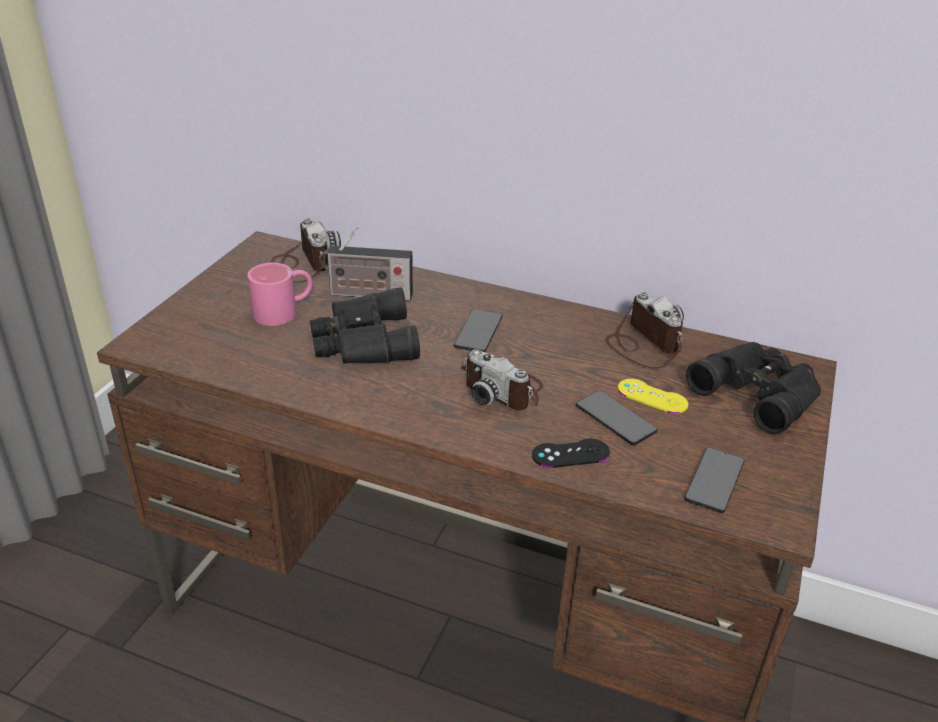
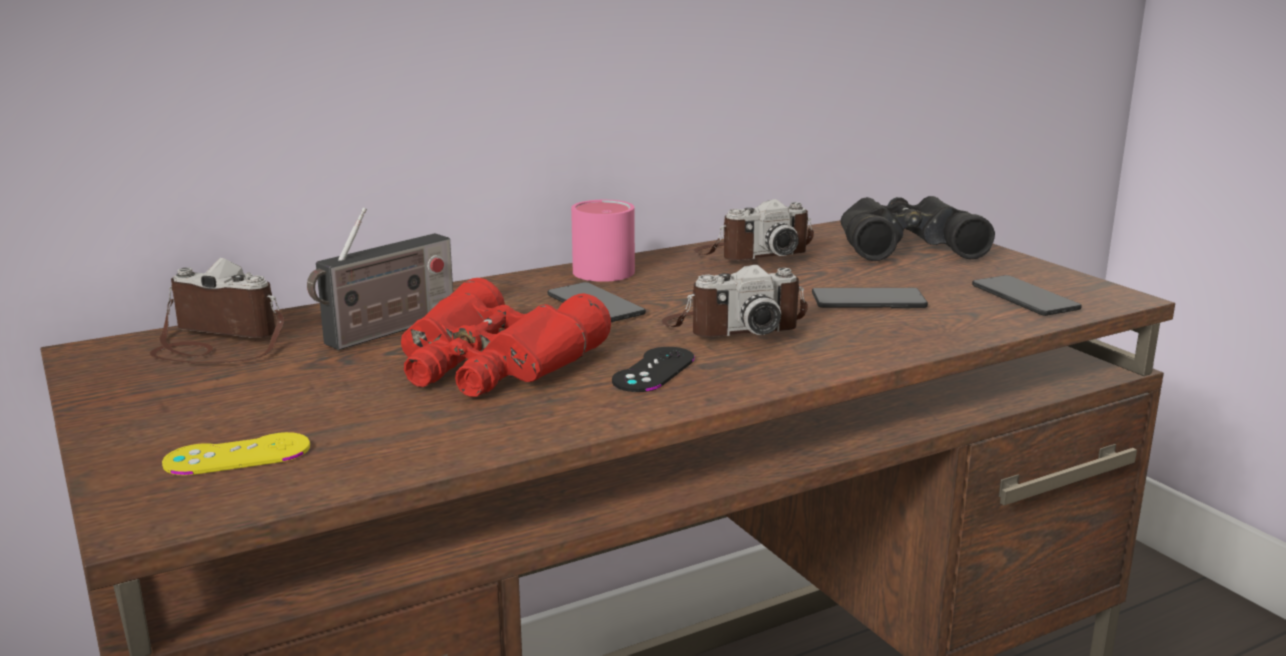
camera: 50 degrees left, 15 degrees down
(284, 311) = (312, 387): pink mug -> pink mug (606, 267)
(362, 342) = (493, 364): black binoculars -> red binoculars
(570, 454) = (904, 335): black game controller -> black game controller (653, 370)
(643, 344) = (753, 254): camera -> camera turned 150 degrees clockwise
(652, 396) = (851, 277): yellow game controller -> yellow game controller (237, 455)

